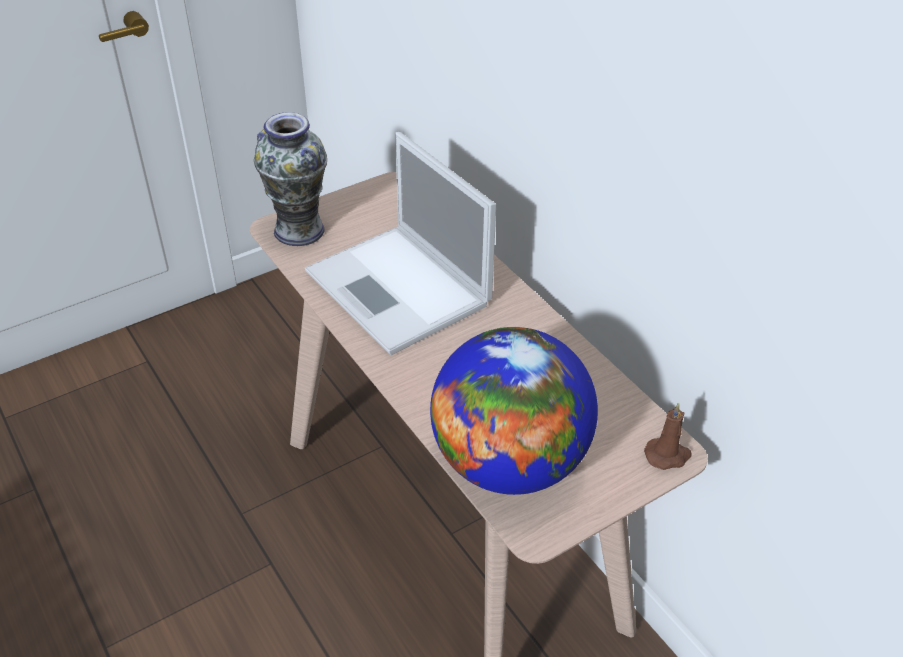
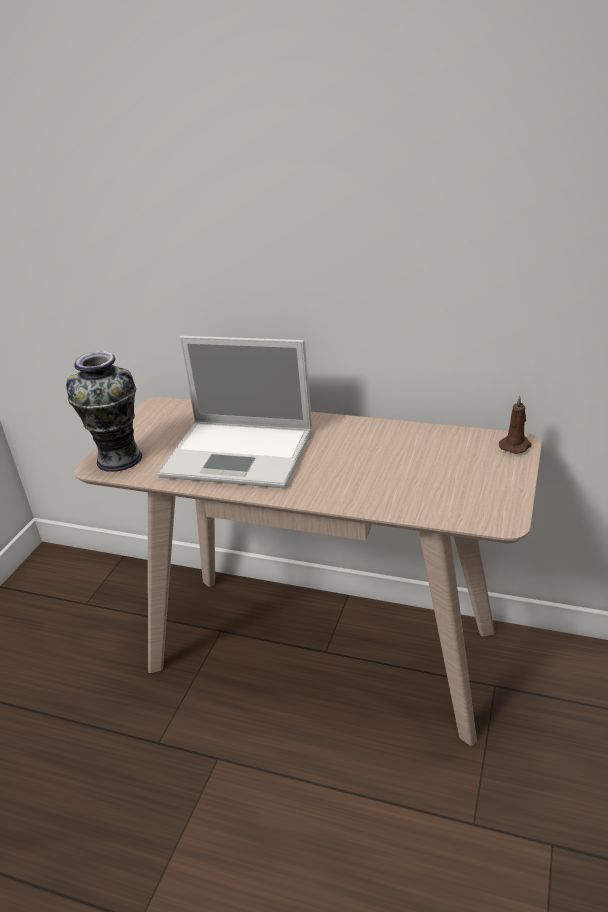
camera: 35 degrees left, 10 degrees down
(509, 463) = (439, 498): globe -> none

